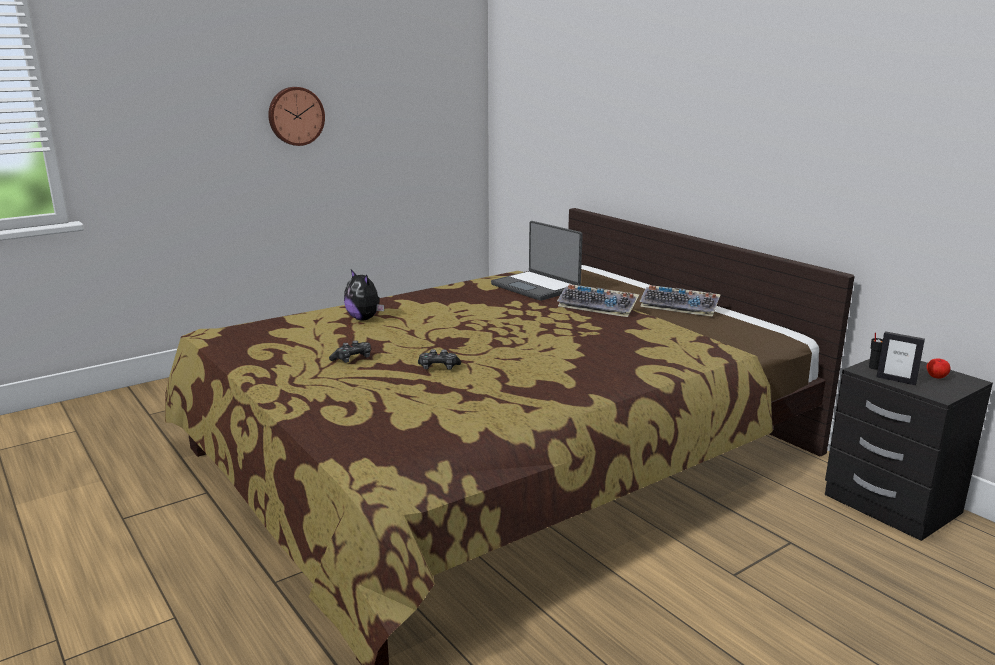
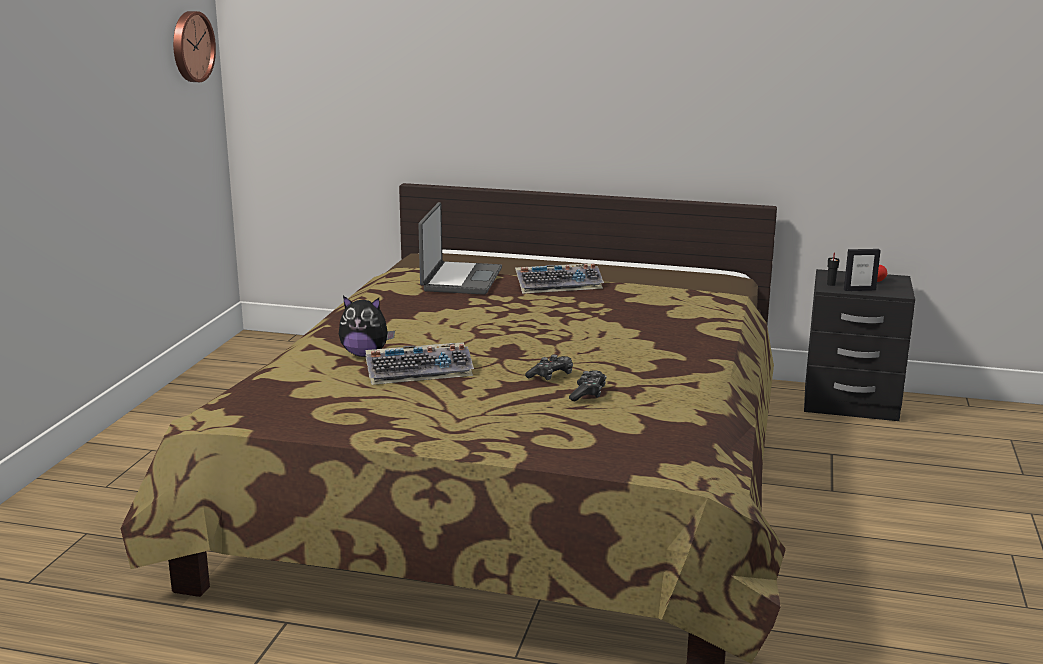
camera: 40 degrees left, 0 degrees up
(295, 116) = (58, 107): wall clock -> wall clock (191, 46)
(352, 359) = (454, 393): game controller -> game controller (588, 393)
(536, 287) = (460, 280): laptop -> laptop turned 90 degrees counterclockwise
(680, 307) = (612, 269): keyboard -> keyboard (420, 371)

